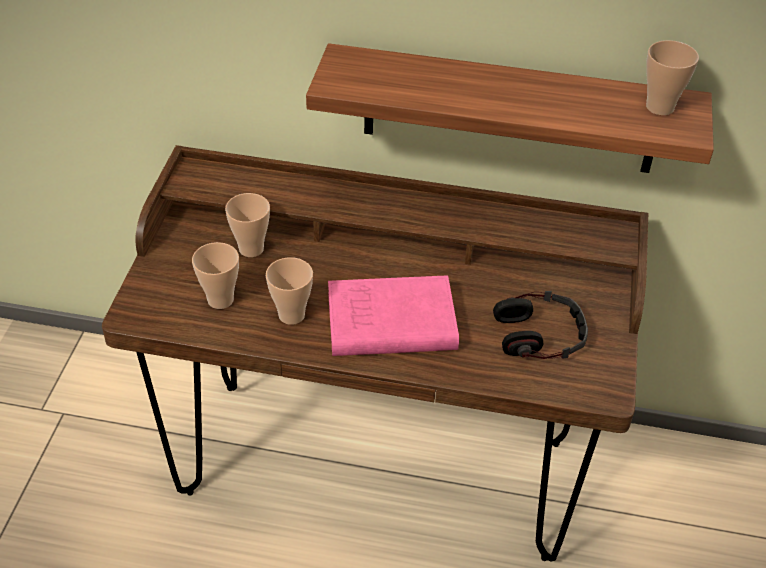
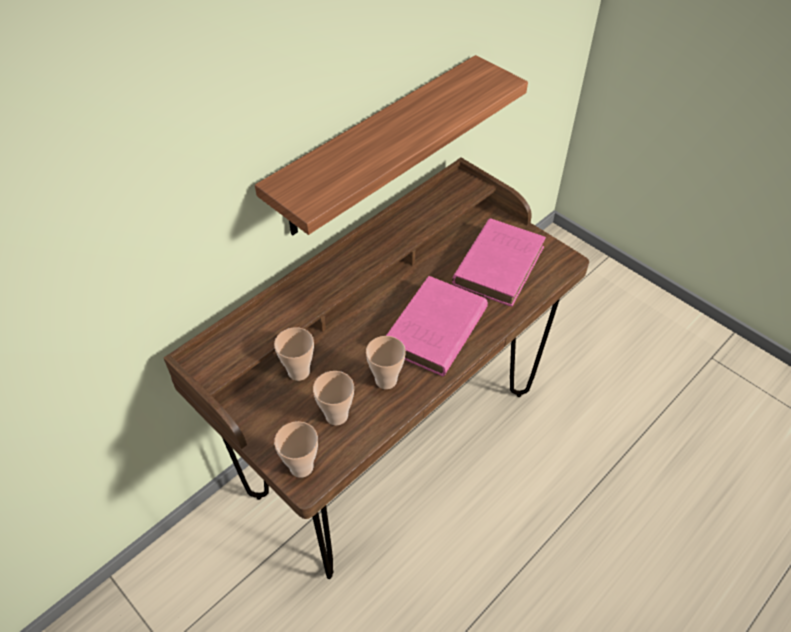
camera: 55 degrees left, 5 degrees up
(539, 334) = (499, 264): headphones -> pink book
(660, 107) = (472, 79): cup -> cup (301, 466)

